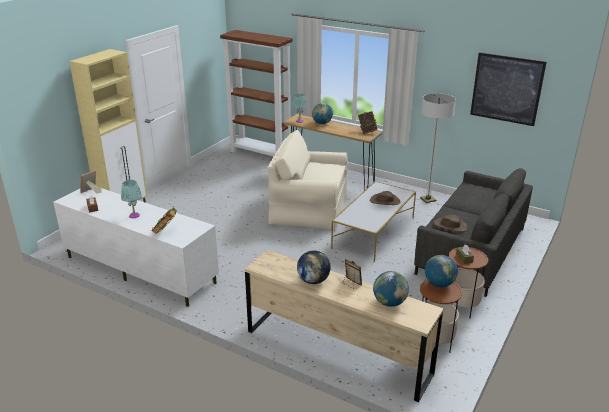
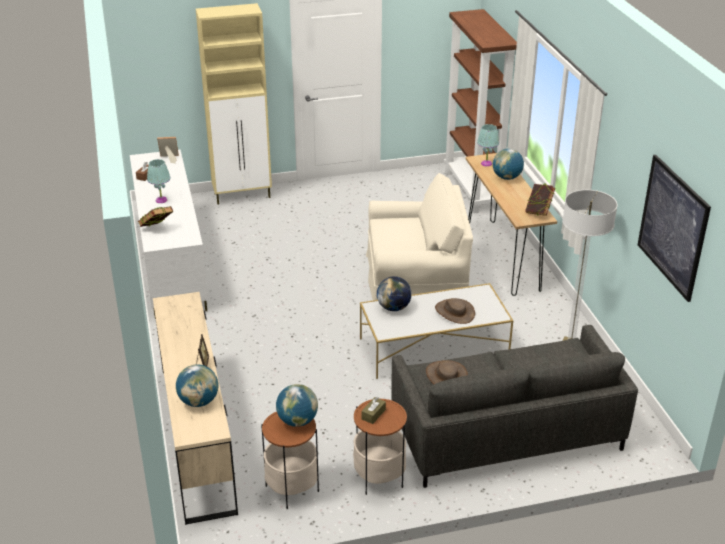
camera: 45 degrees right, 5 degrees up
(309, 208) = (415, 281): beige armchair -> beige armchair turned 120 degrees clockwise
(313, 280) = (180, 342): globe -> globe (393, 307)

